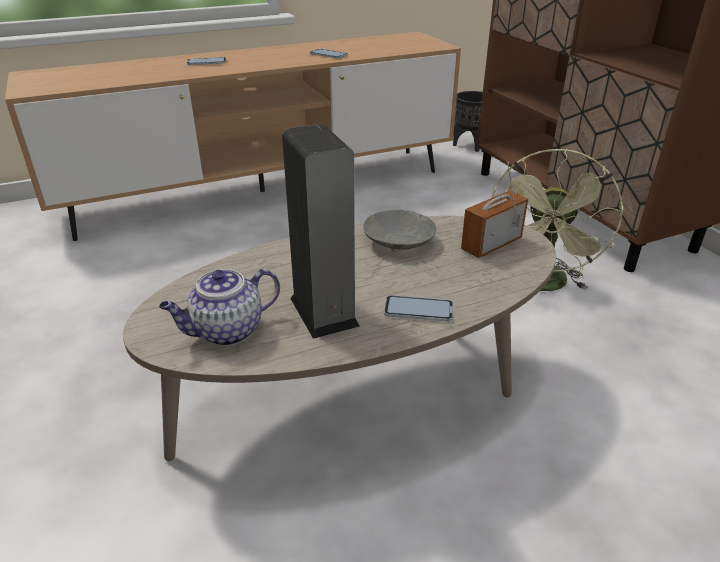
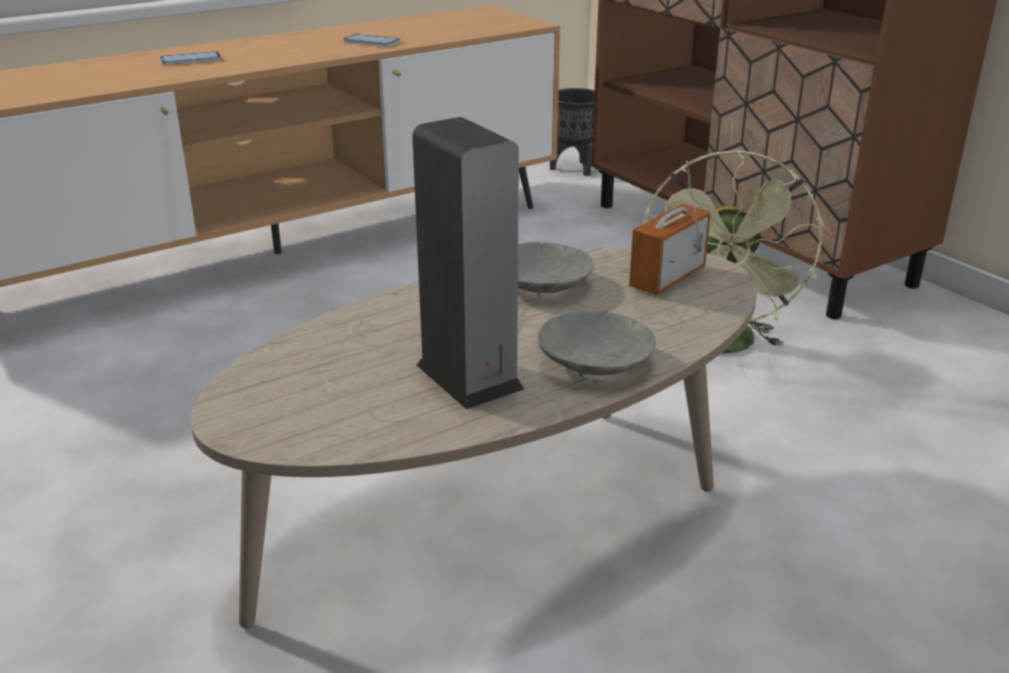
camera: 10 degrees left, 5 degrees down
(226, 331) = (342, 412): teapot -> none
(418, 310) = (596, 363): phone -> grey bowl

